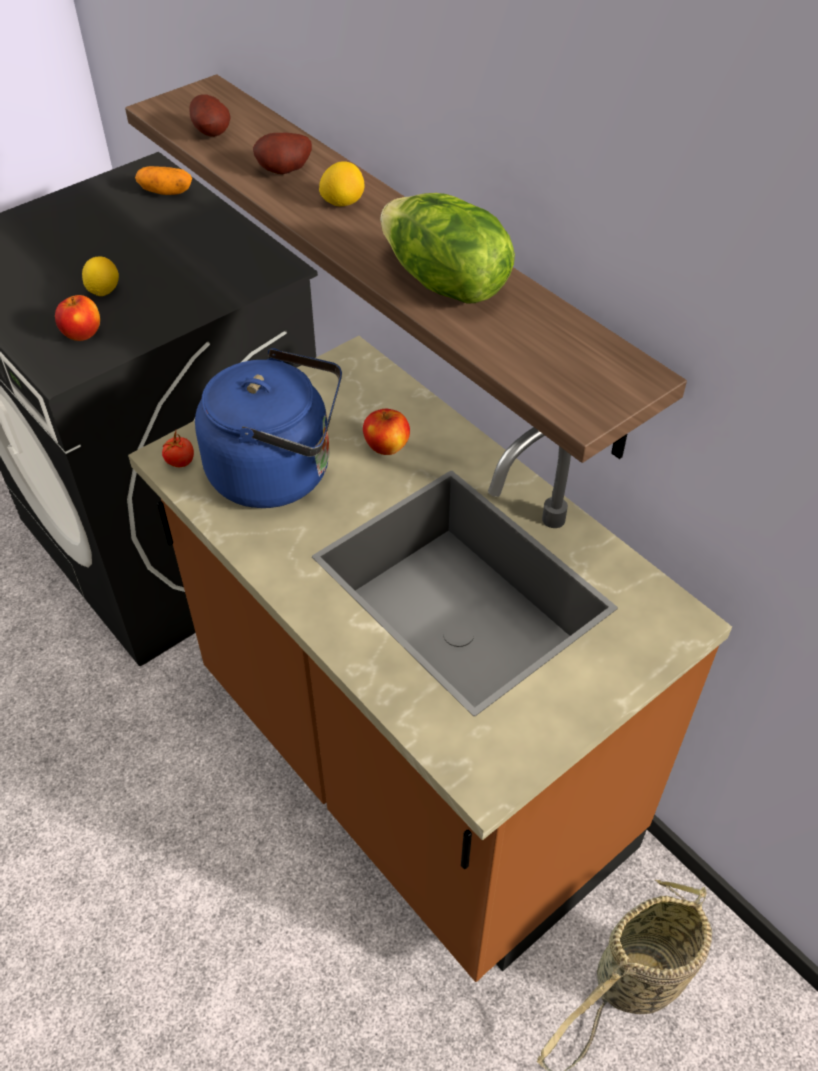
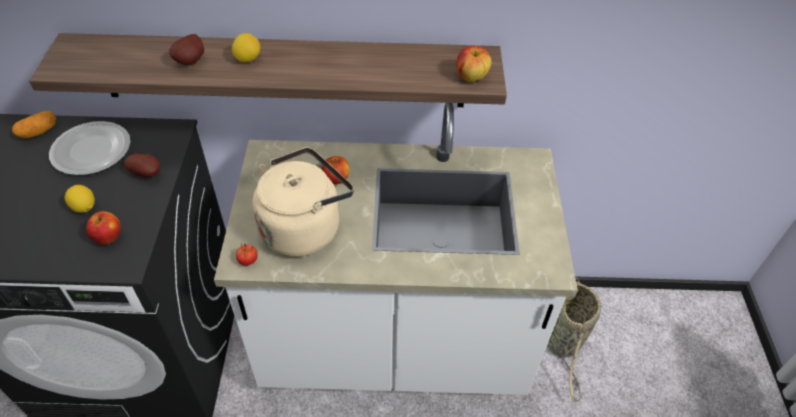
camera: 50 degrees left, 0 degrees up
(184, 239) = (92, 150): none -> plate
(213, 134) = (115, 65): potato -> potato (147, 173)
(279, 472) = (304, 227): blue kettle -> beige kettle
(409, 767) = (393, 346): brown counter -> white counter
(444, 284) = (354, 67): lettuce -> none
(572, 391) = (471, 77): none -> apple

